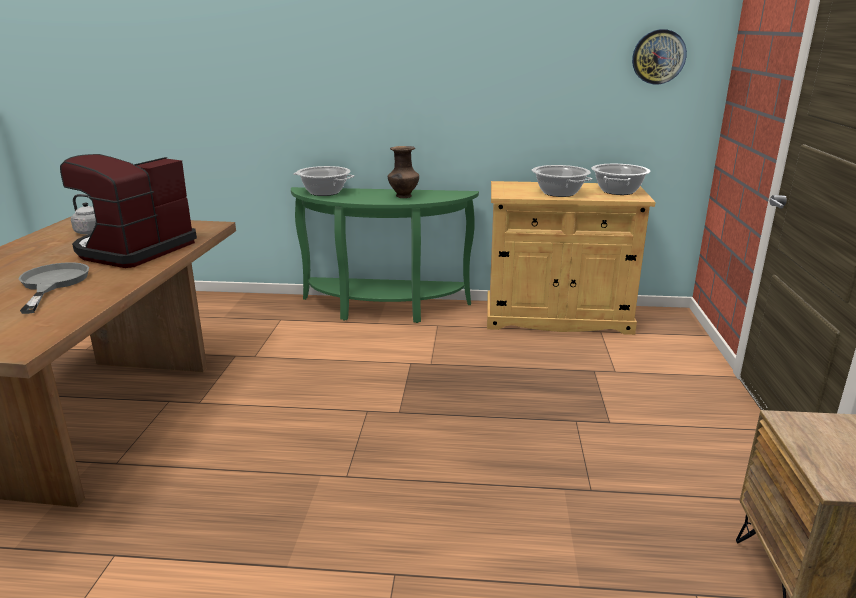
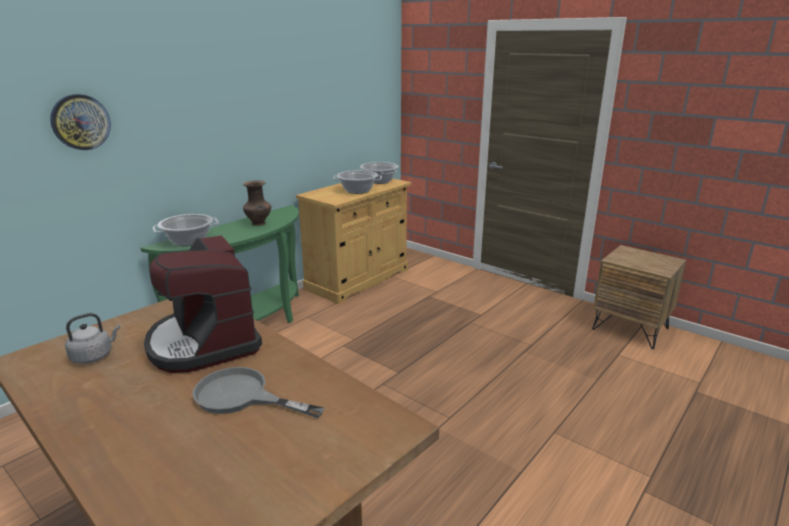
camera: 55 degrees left, 0 degrees up
(658, 57) = (371, 89): wall clock -> wall clock (80, 122)

